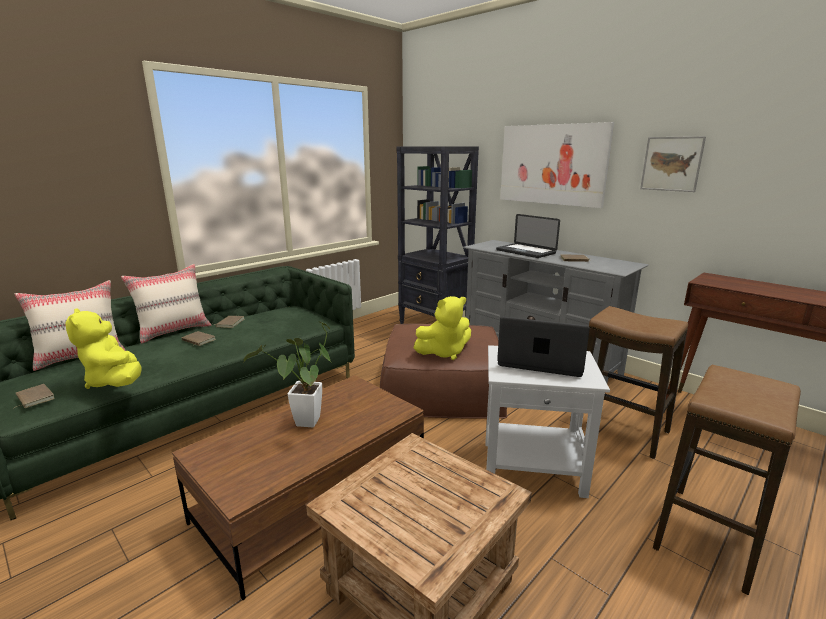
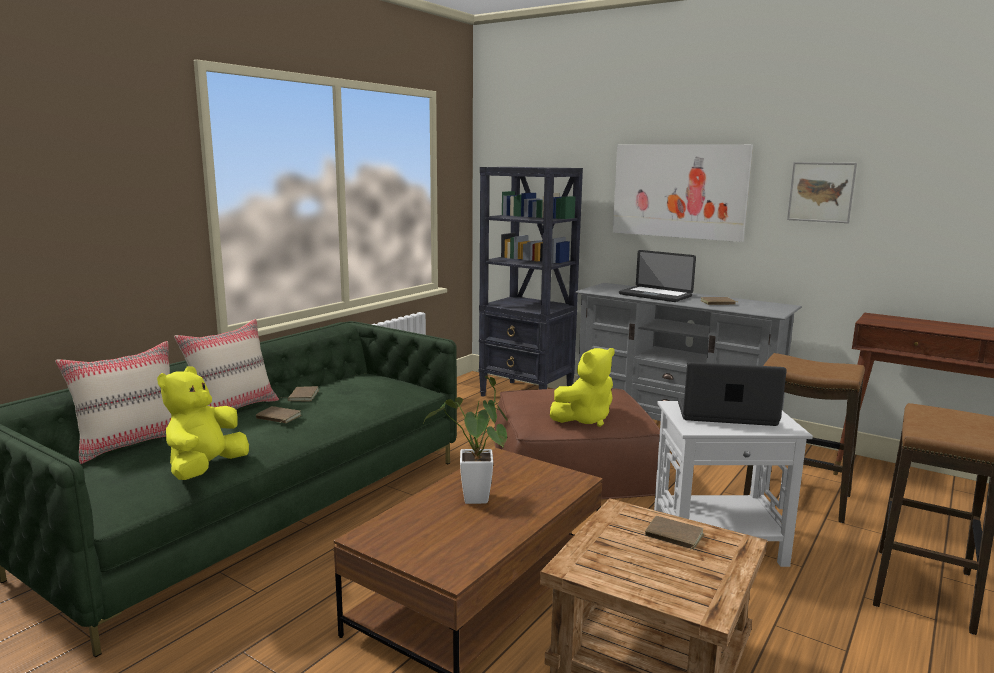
camera: 10 degrees left, 5 degrees down
(34, 398) = (113, 494): brown book -> brown book (673, 536)
(115, 382) = (205, 469): yellow plush toy -> yellow plush toy turned 60 degrees clockwise

